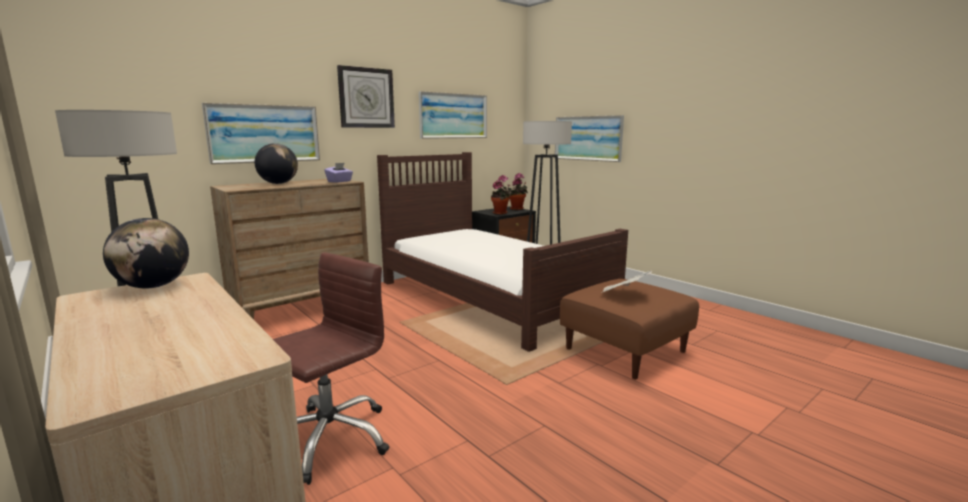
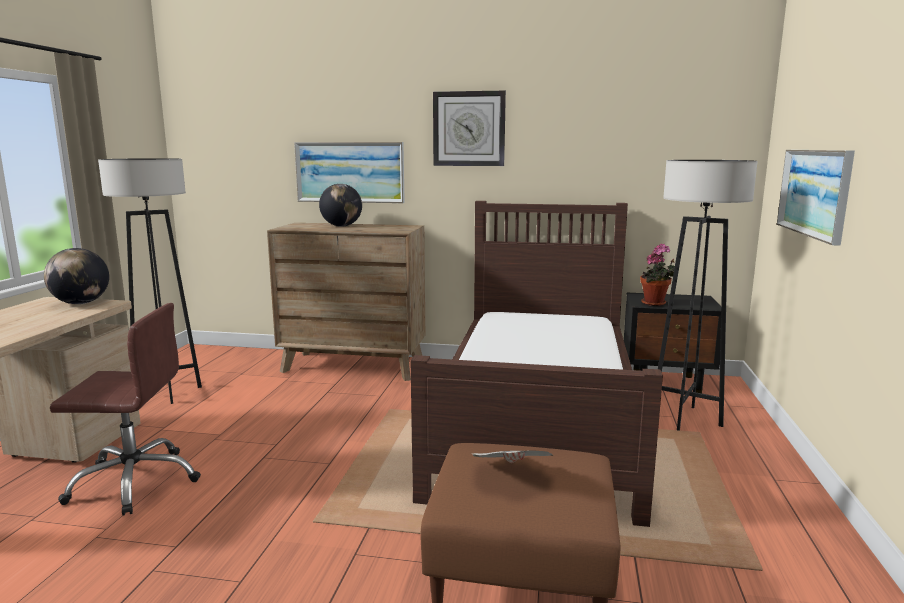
camera: 50 degrees right, 0 degrees up
(339, 181) = (393, 230): purple tissue box -> none
(453, 116) = (607, 148): picture -> none
(517, 209) = (704, 303): potted plant -> none

